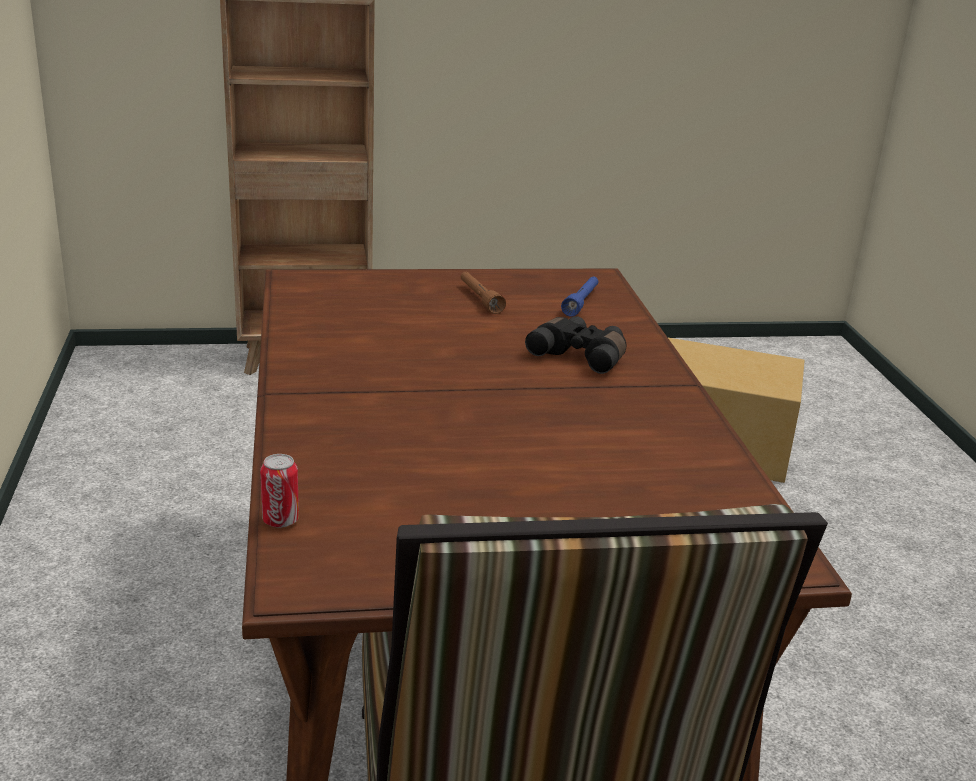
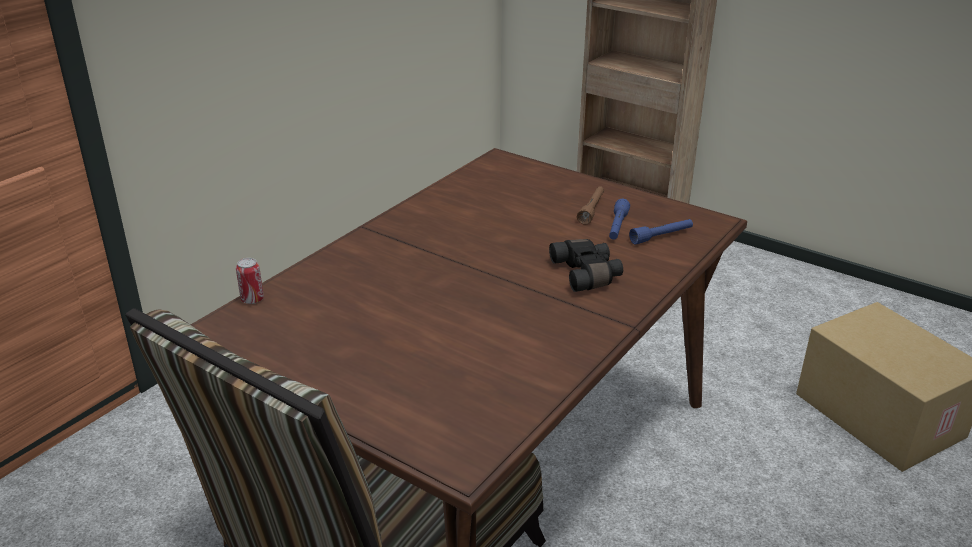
camera: 45 degrees right, 5 degrees up
(530, 306) = (617, 227): none -> blue flashlight

